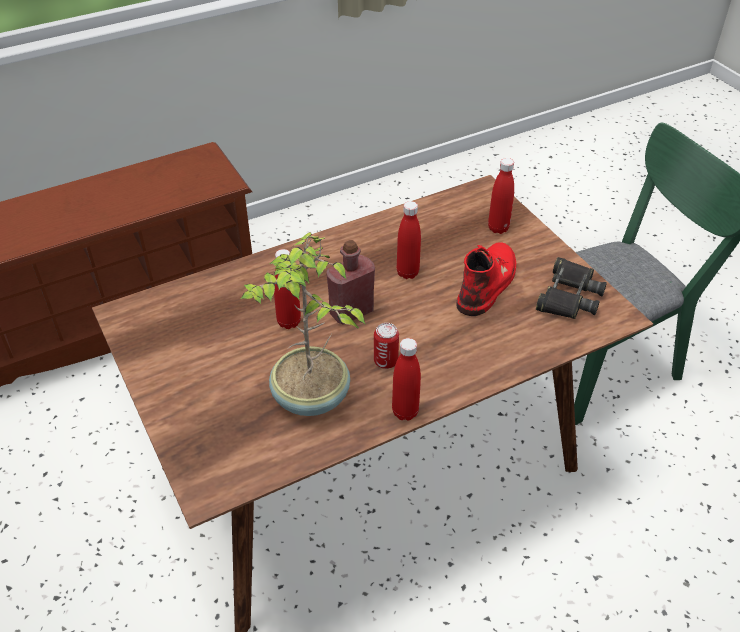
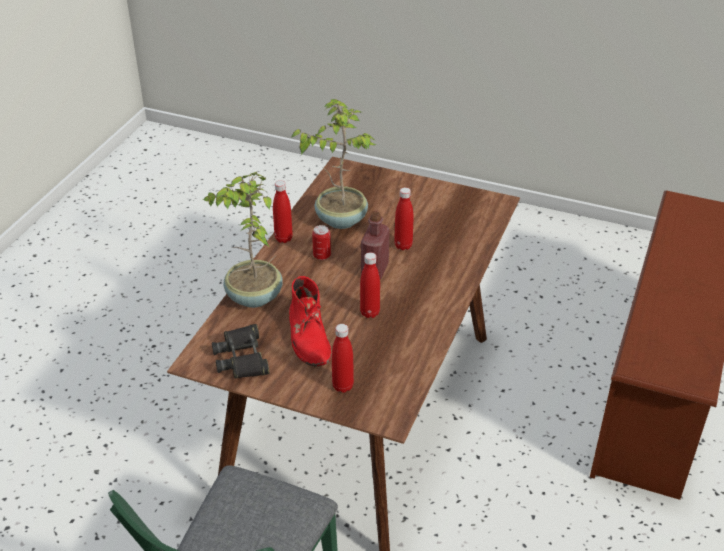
camera: 140 degrees right, 5 degrees down
(508, 353) = (253, 297): none -> potted plant

